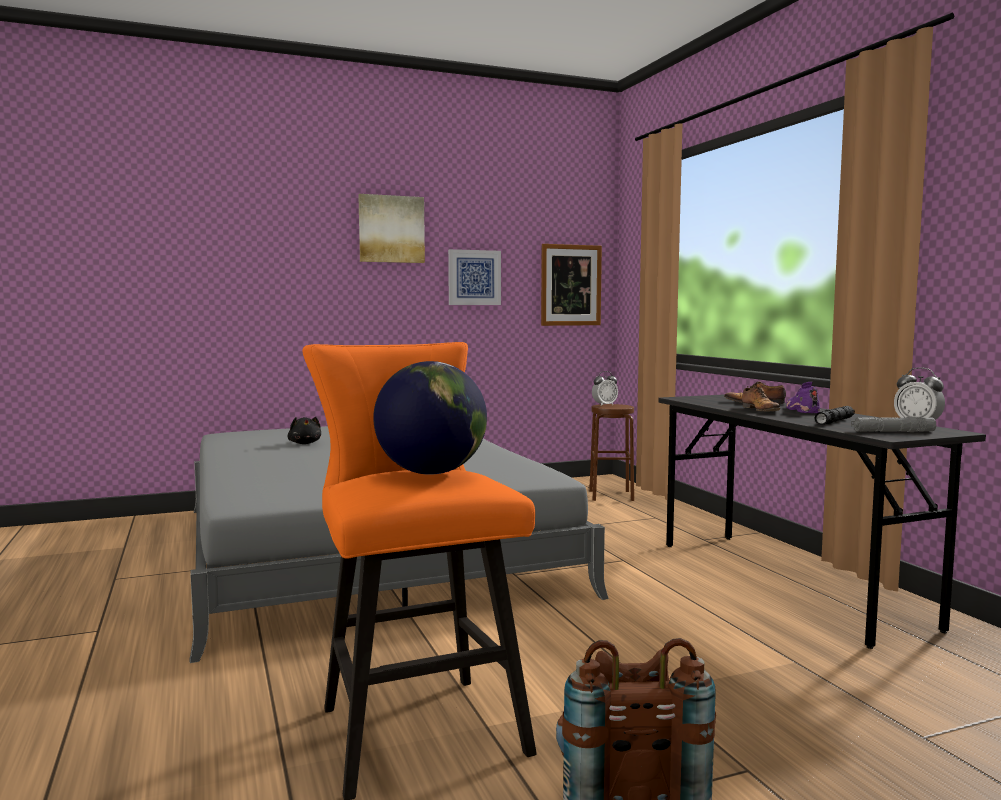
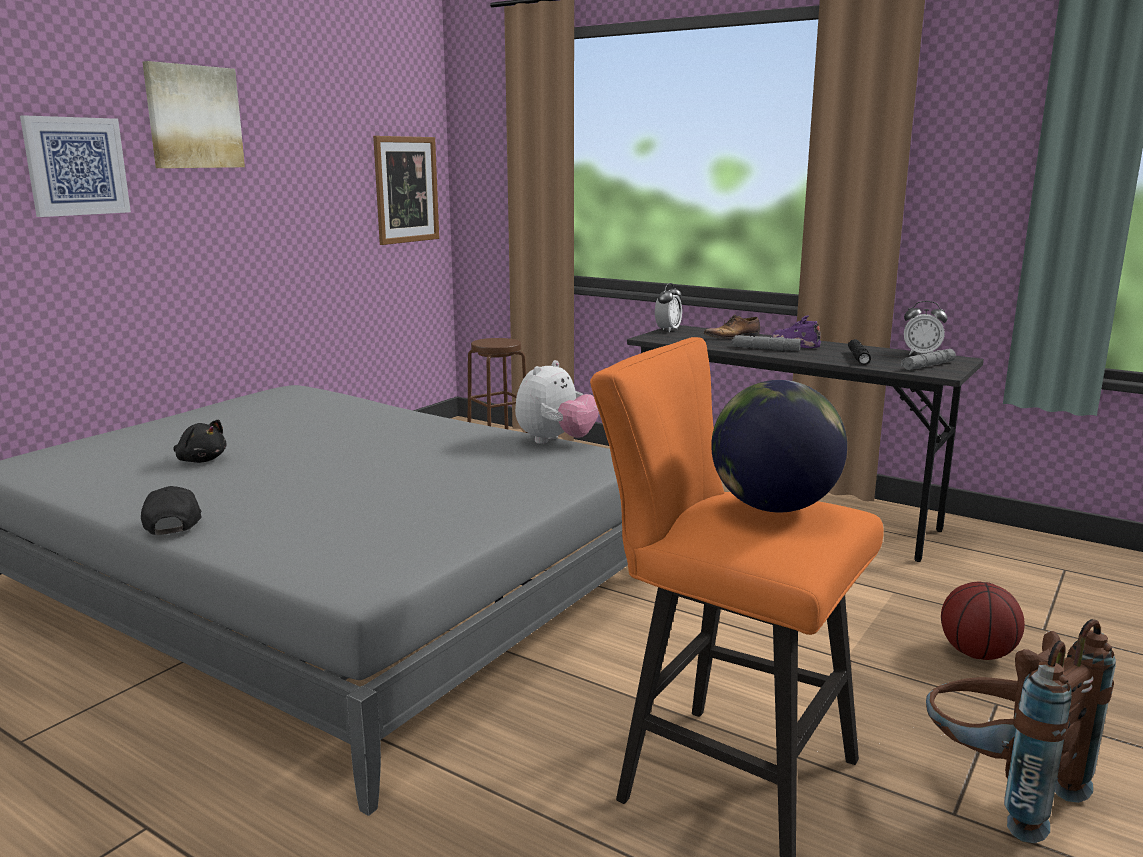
camera: 35 degrees left, 10 degrees up
(226, 465) = (173, 523): none -> black cap
(474, 277) = (302, 185): picture -> picture (76, 166)
(533, 464) = (556, 441): none -> plush toy
(604, 405) = (484, 341): alarm clock -> alarm clock (668, 330)
(760, 410) = (765, 349): shoe -> grey flashlight
(800, 729) = (977, 653): none -> basketball

